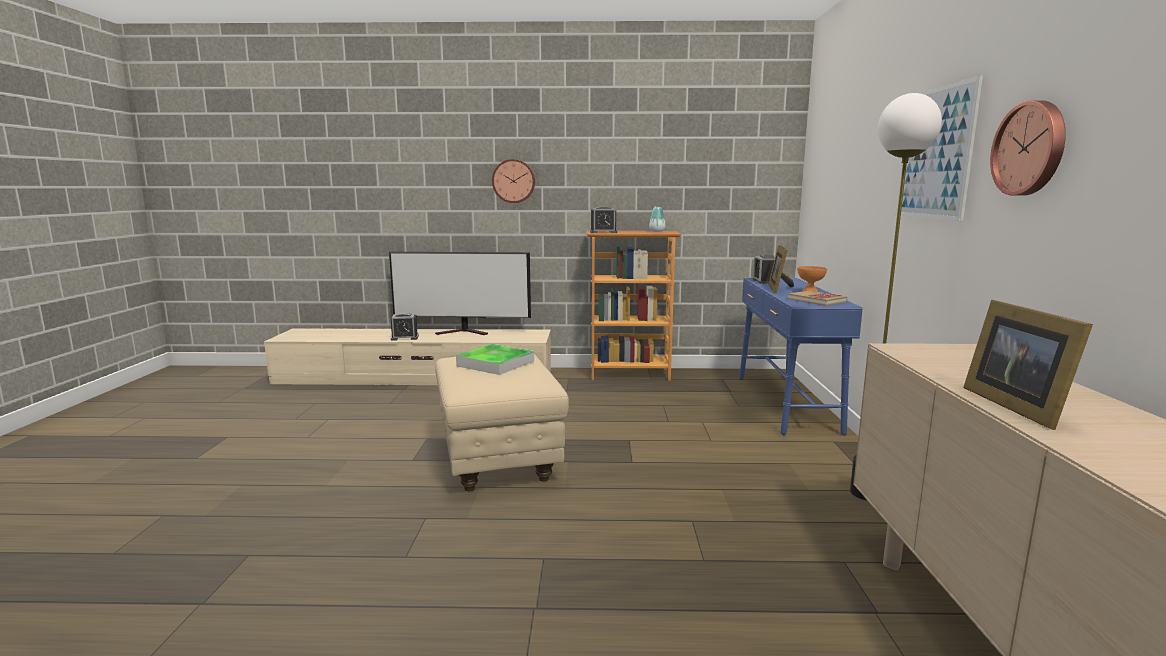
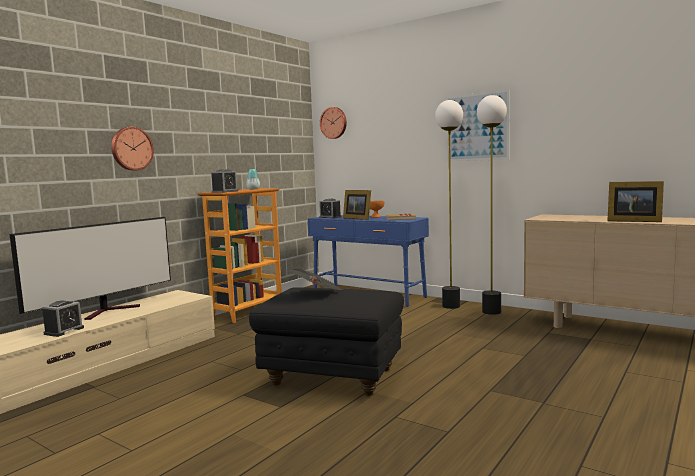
camera: 55 degrees left, 5 degrees down
(495, 363) = (317, 294): tray -> newspaper
(497, 460) = (331, 377): beige ottoman -> black ottoman
(838, 459) = (451, 306): none -> floor lamp
(1031, 148) = (552, 123): wall clock -> wall clock (334, 123)

